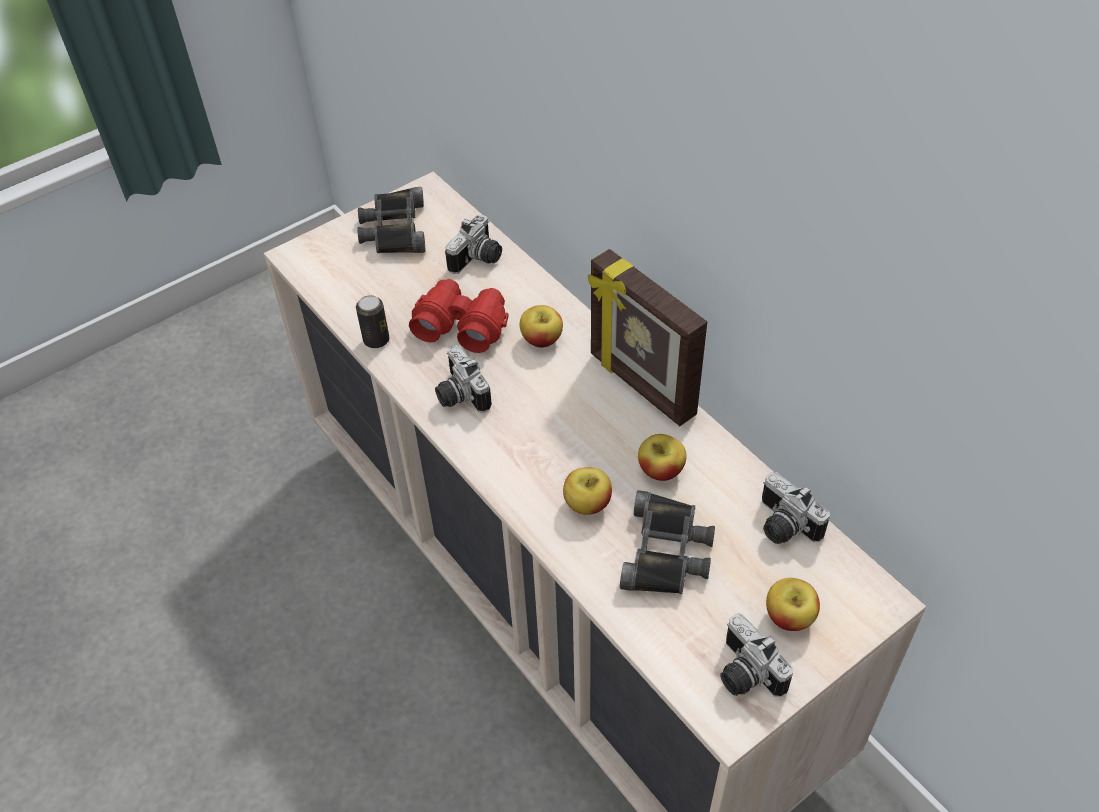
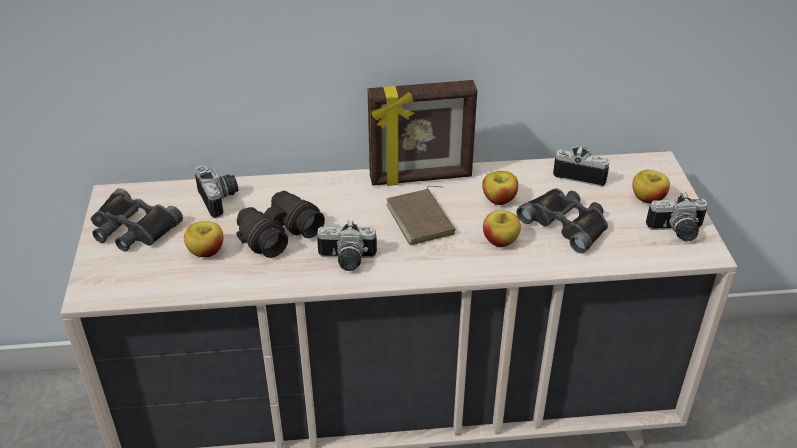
camera: 60 degrees left, 10 degrees down
(376, 340) = (244, 282): can -> none
(461, 325) = (278, 233): red binoculars -> black binoculars
(541, 339) = (334, 202): apple -> apple (206, 251)
(570, 421) = (422, 219): none -> brown book
(782, 526) = (581, 173): camera -> camera turned 150 degrees counterclockwise

